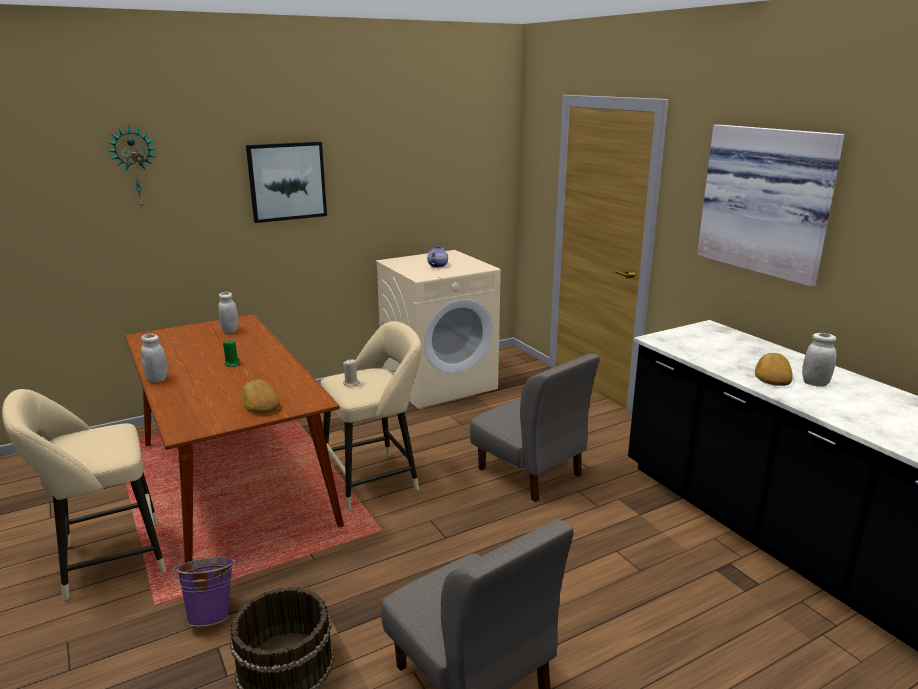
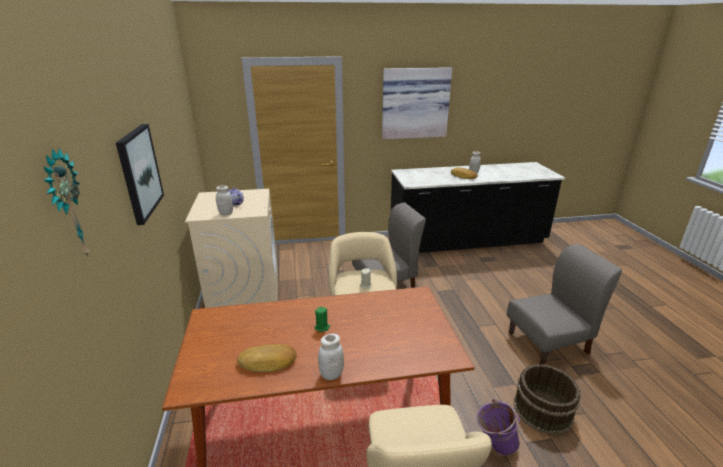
camera: 70 degrees left, 5 degrees up
(230, 331) = (231, 325): white jar -> white jar (226, 213)
(259, 402) = (411, 317): bread -> bread (268, 362)

